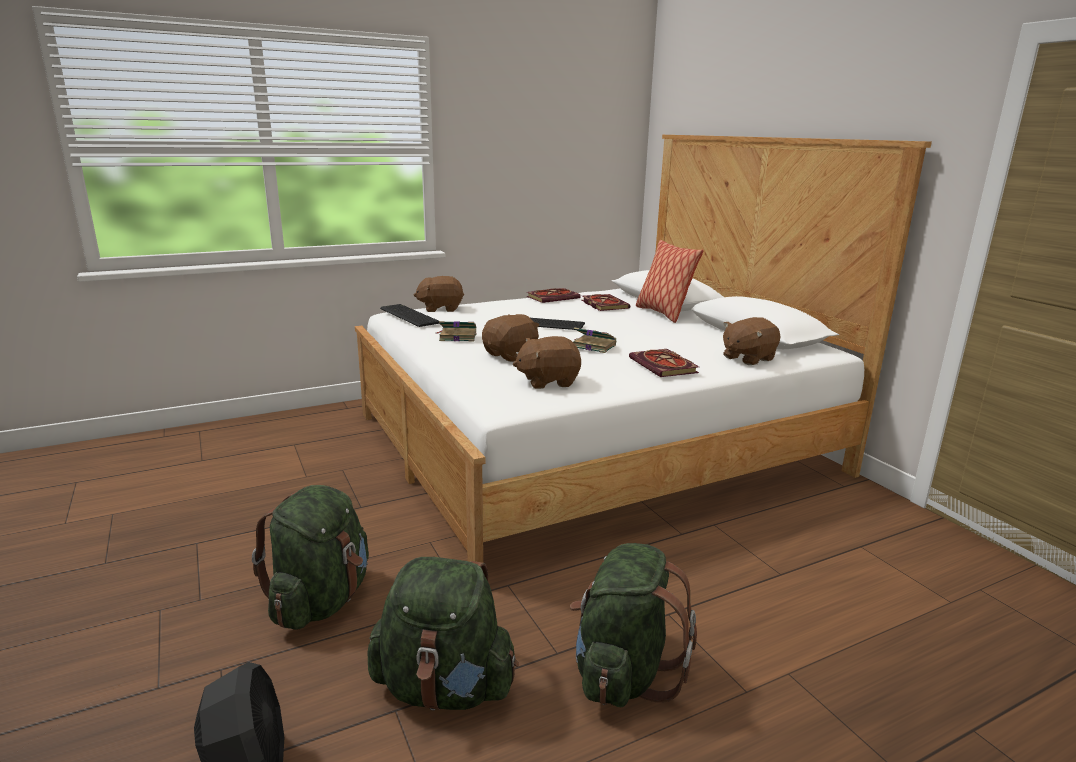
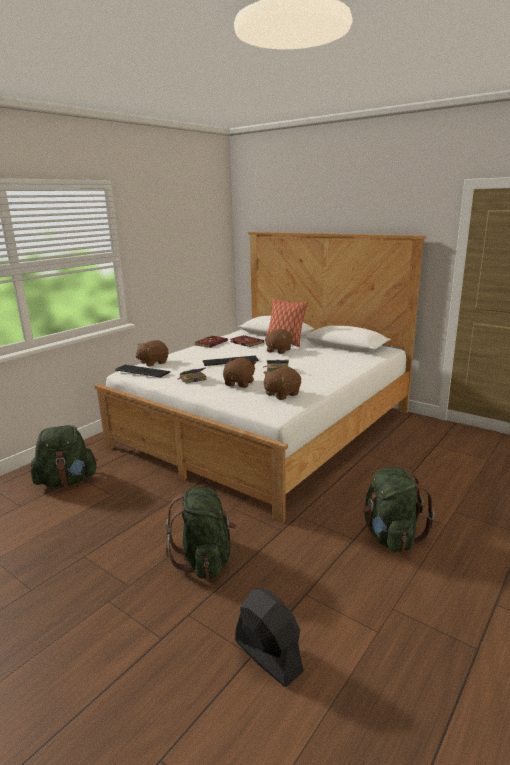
camera: 25 degrees left, 0 degrees up
(444, 687) = (318, 575): green backpack -> green backpack (67, 481)
(665, 366) = (327, 373): book -> none
(747, 358) = (358, 360): brown plush toy -> brown plush toy (278, 350)

